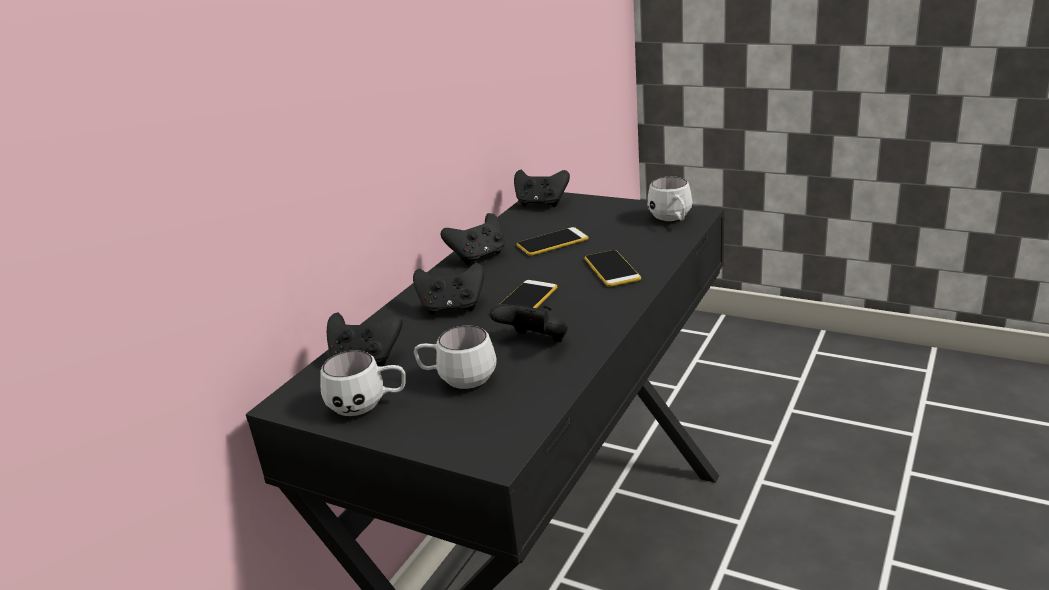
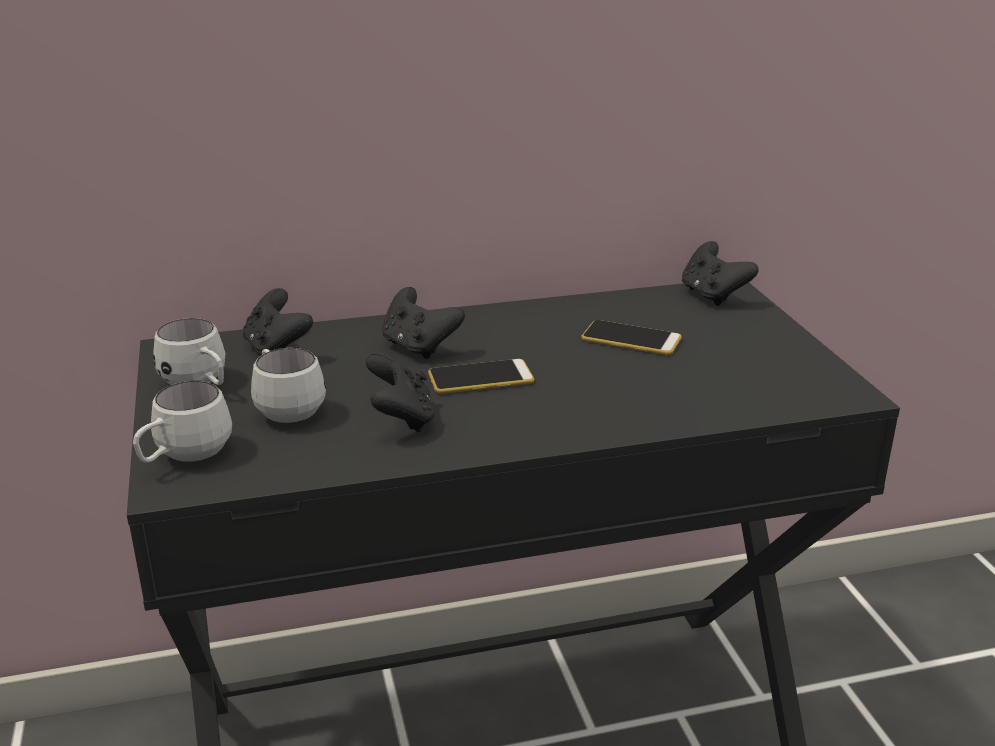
camera: 45 degrees right, 0 degrees up
(478, 256) = (541, 315): black game controller -> none
(612, 269) = (619, 397): phone -> none
(672, 220) = (802, 386): white mug -> white mug (184, 458)

